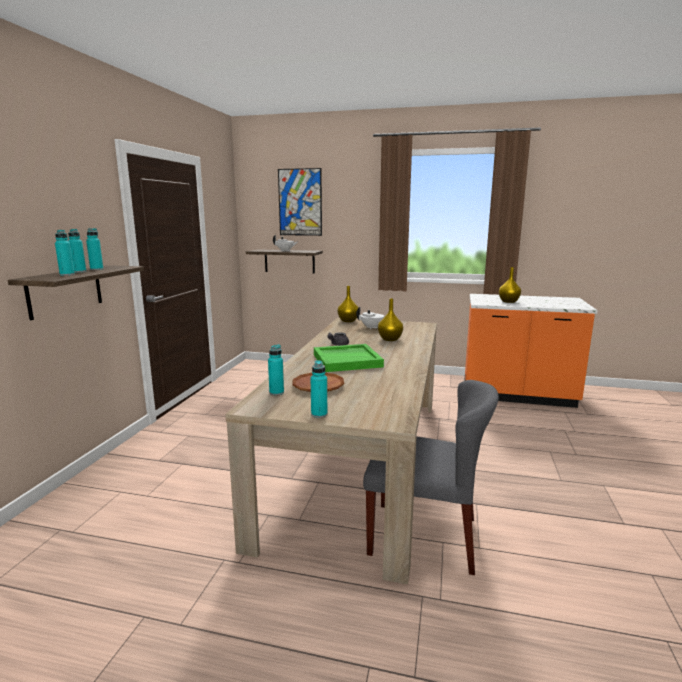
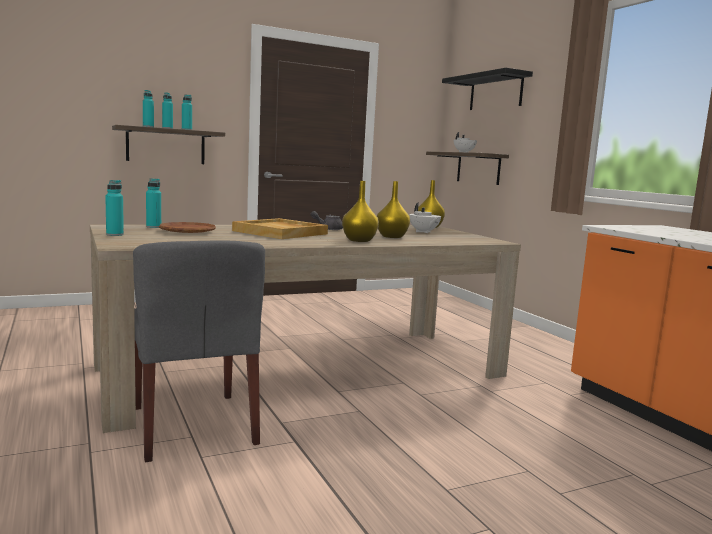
camera: 50 degrees right, 5 degrees down
(300, 202) = (495, 92): picture -> black shelf
(347, 360) = (281, 232): green tray -> beige tray
(508, 301) = (665, 232): yellow vase -> yellow vase (359, 240)

